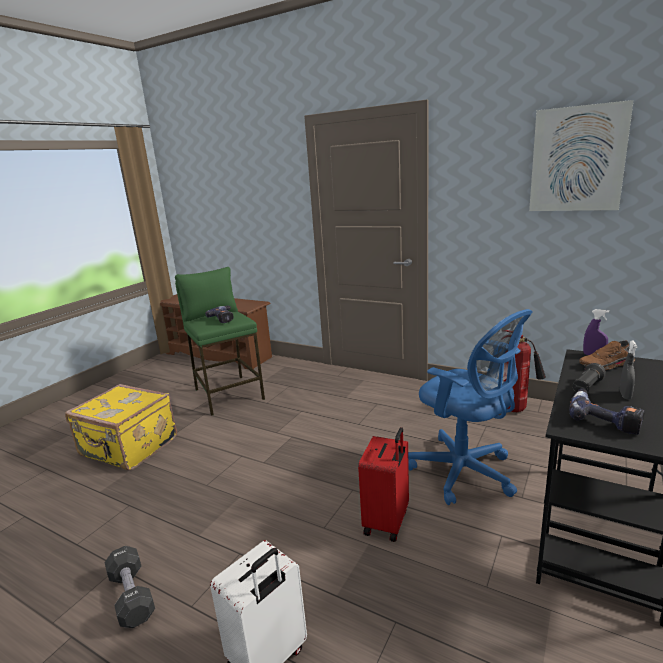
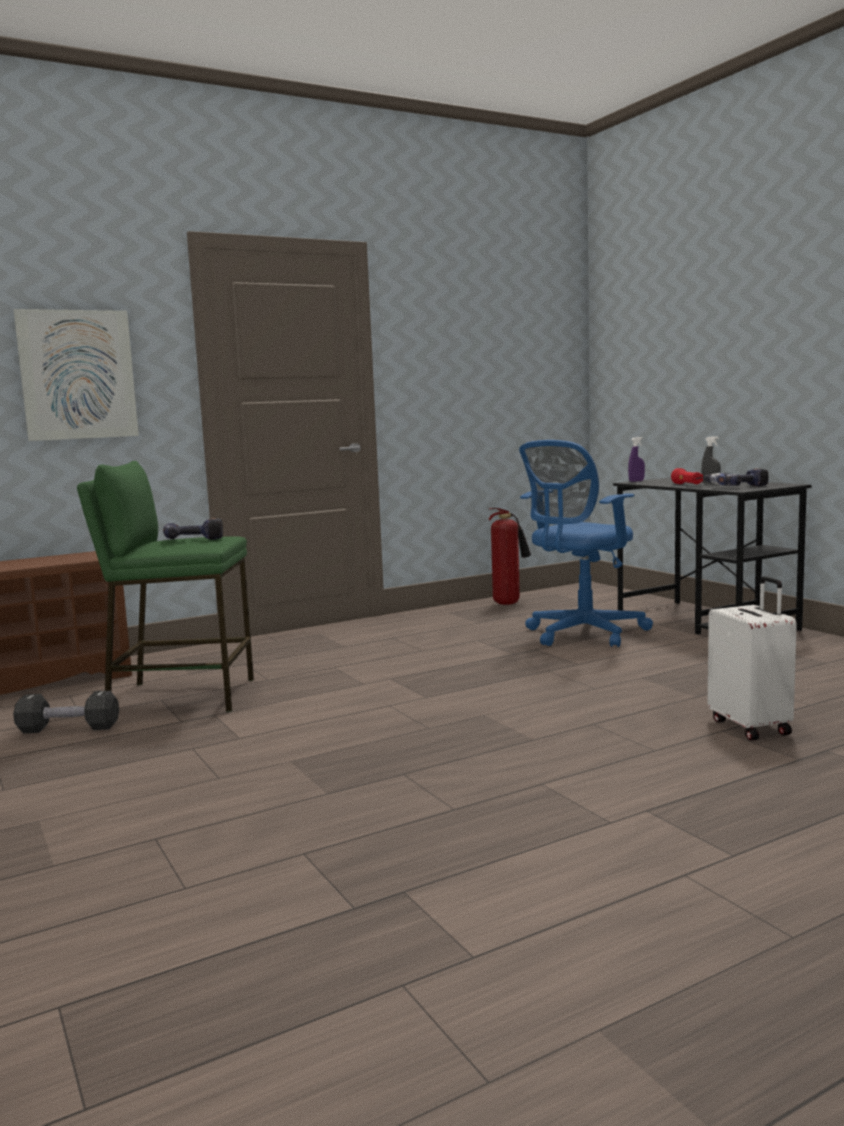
camera: 60 degrees left, 10 degrees down
(128, 448) = (217, 769): yellow suitcase -> none
(132, 596) = (608, 777): black dumbbell -> black dumbbell (68, 728)
(387, 522) = (617, 667): red suitcase -> none
(465, 473) = (581, 634): blue office chair -> blue office chair turned 150 degrees clockwise
(577, 159) = (510, 326): picture -> picture (77, 375)
(586, 387) = (687, 485): black flashlight -> red flashlight
(606, 365) = (658, 481): brown shoe -> none

